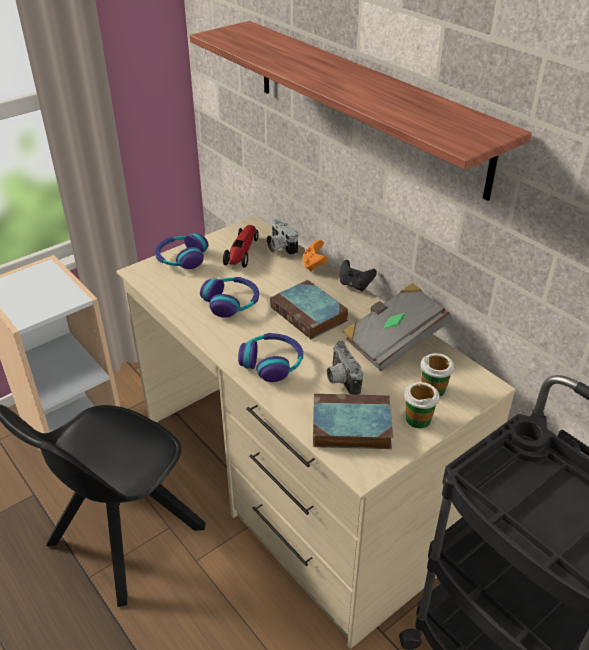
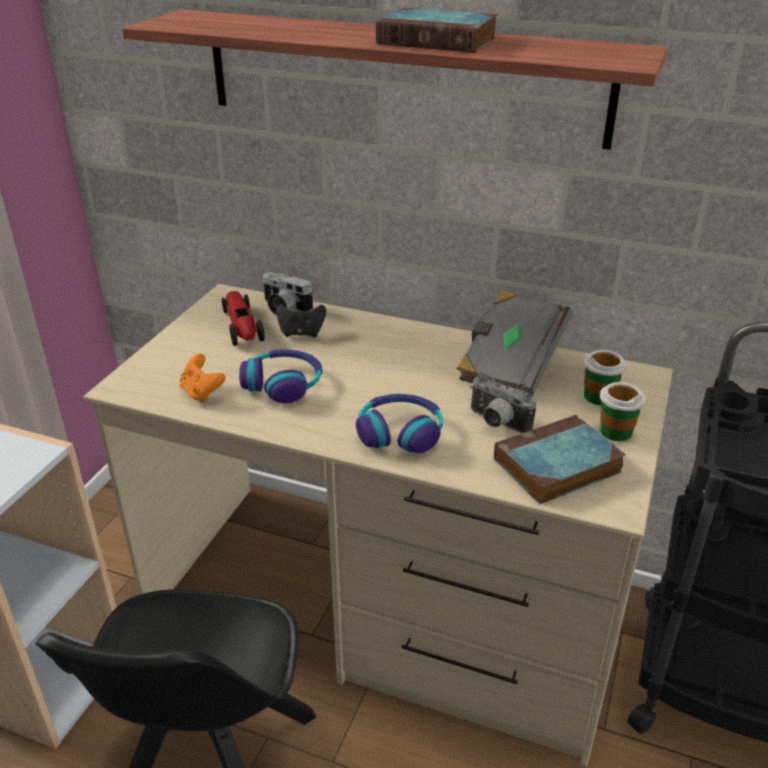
camera: 30 degrees left, 5 degrees down
(181, 258) = (166, 355): headphones -> none
(310, 314) = (392, 367): book -> book (440, 41)
(314, 265) = (344, 315): orange game controller -> orange game controller (202, 393)
(355, 285) = (412, 322): black game controller -> black game controller (301, 333)

